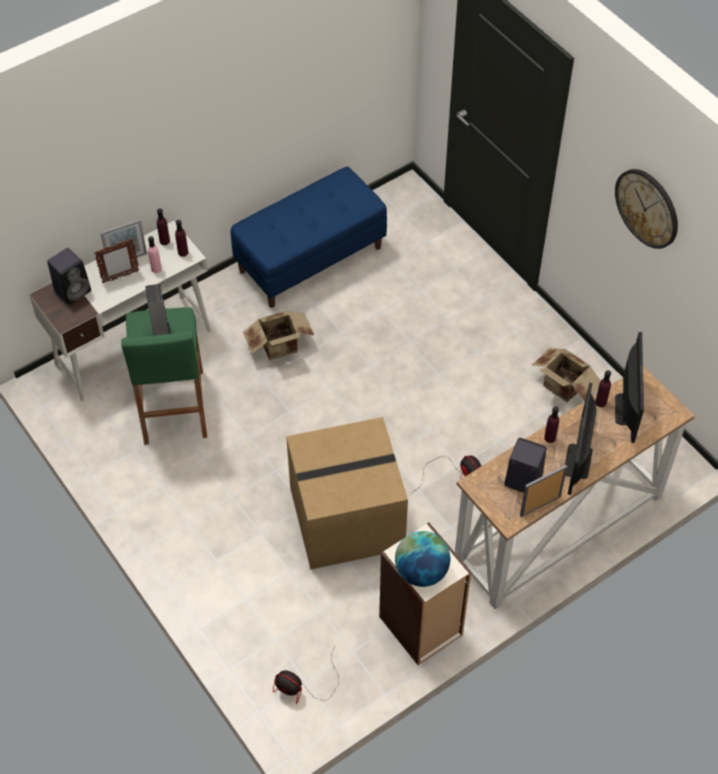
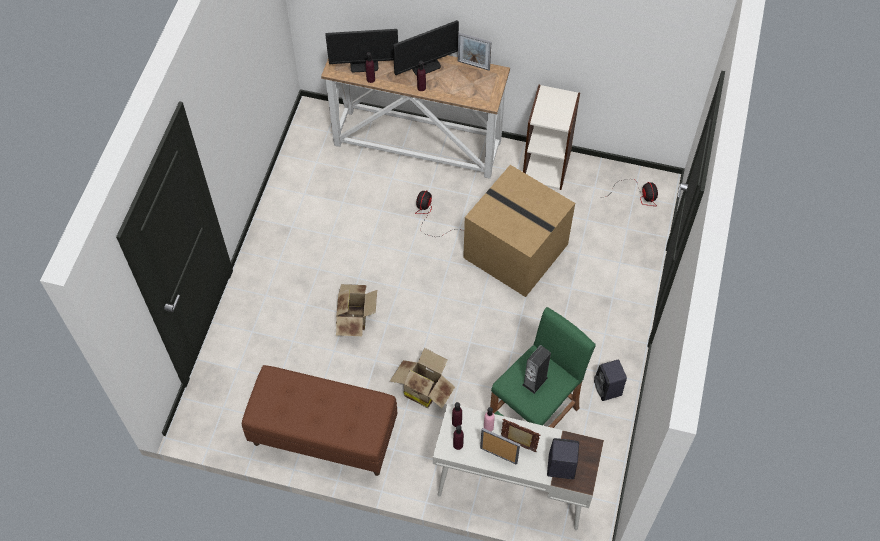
camera: 130 degrees left, 5 degrees up
(310, 258) = (323, 435): blue bench -> brown bench
(421, 571) = (562, 105): globe -> none
(521, 480) = (464, 83): black speaker -> black speaker (608, 389)
(563, 388) = (308, 202): cardboard box -> cardboard box (355, 317)
(627, 409) = (364, 64): monitor -> monitor turned 150 degrees counterclockwise
(647, 208) = (236, 66): wall clock -> none

